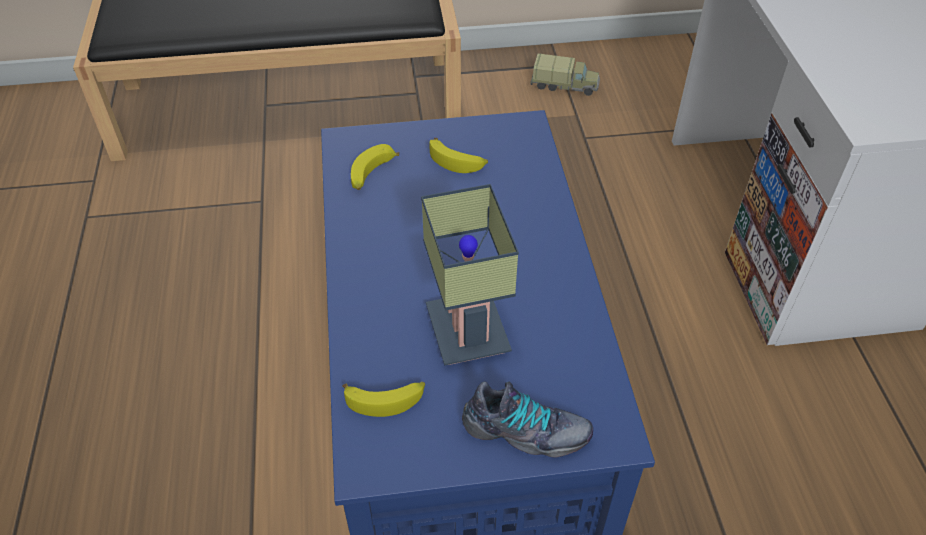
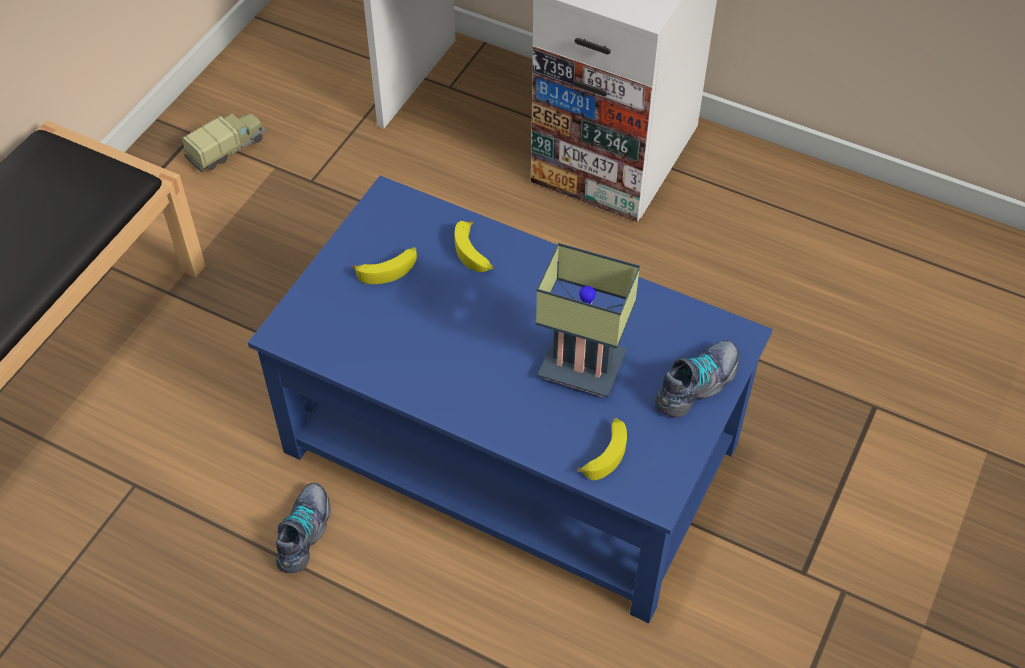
camera: 55 degrees left, 5 degrees up
(287, 308) = (304, 532): none -> shoe
(372, 175) = (349, 336): banana -> banana (474, 253)

